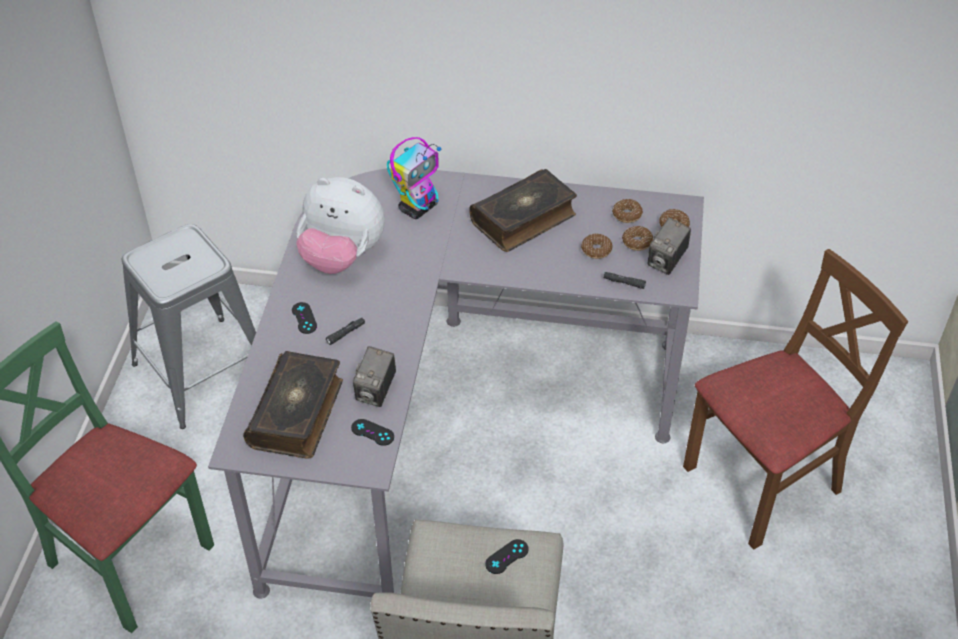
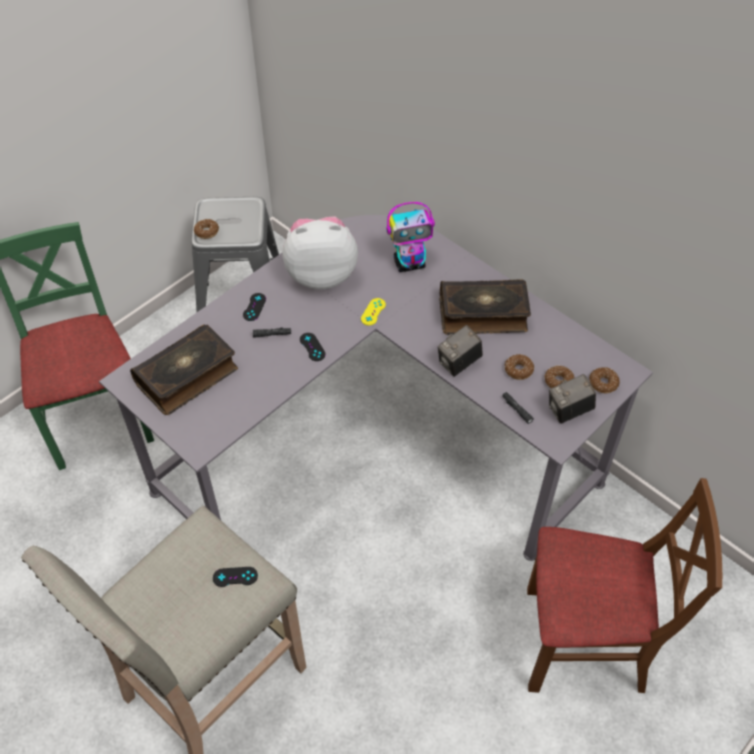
camera: 35 degrees right, 5 degrees up
(342, 256) = (321, 274): plush toy -> plush toy turned 120 degrees clockwise
(372, 432) = (223, 421): black game controller -> black game controller (312, 347)
(376, 391) = (253, 391): camera -> camera (459, 363)
(423, 265) = (373, 312): none -> yellow game controller
(627, 214) = (571, 353): donut -> donut (207, 232)

